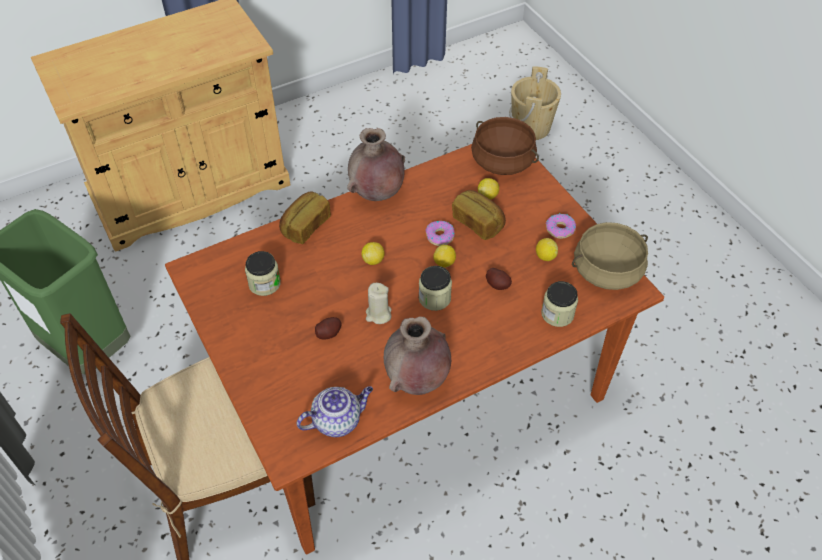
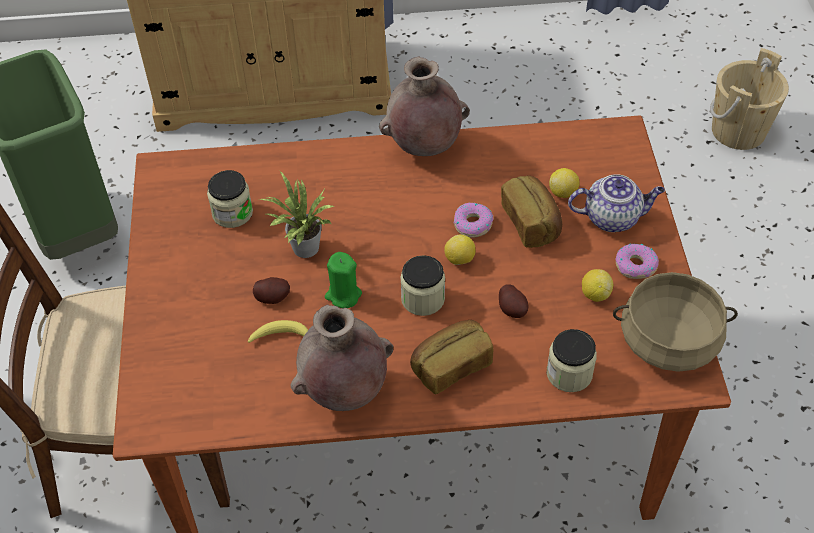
camera: 25 degrees right, 0 degrees up
(305, 226) = (316, 159): bread -> bread (451, 366)
(331, 292) = (302, 249): none -> potted plant
(337, 420) = (225, 404): teapot -> teapot (613, 217)
(350, 358) = (280, 336): none -> banana
(373, 260) = (374, 227): lemon -> none
(378, 314) = (343, 295): beige candle -> green candle
(503, 161) = (608, 154): brown cooking pot -> none

